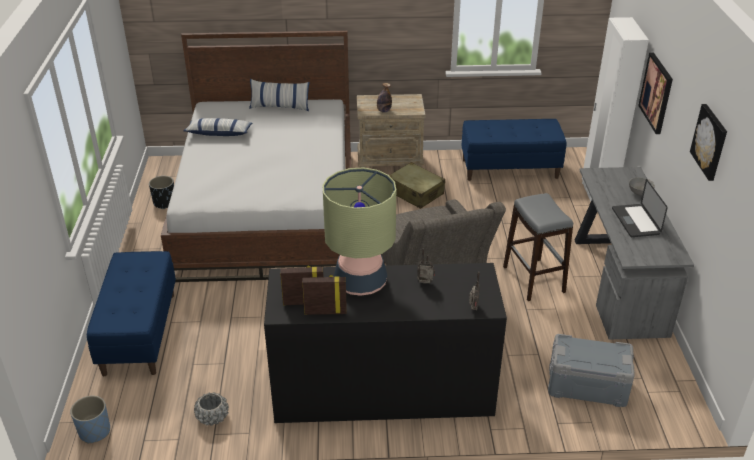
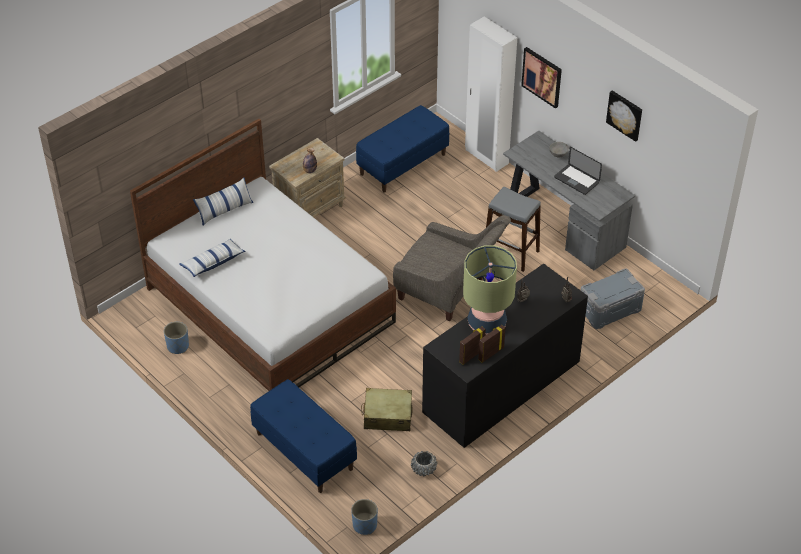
camera: 40 degrees left, 10 degrees up
(164, 203) = (178, 346): black planter -> blue planter
(415, 193) = (358, 226): beige suitcase -> beige suitcase (387, 415)

